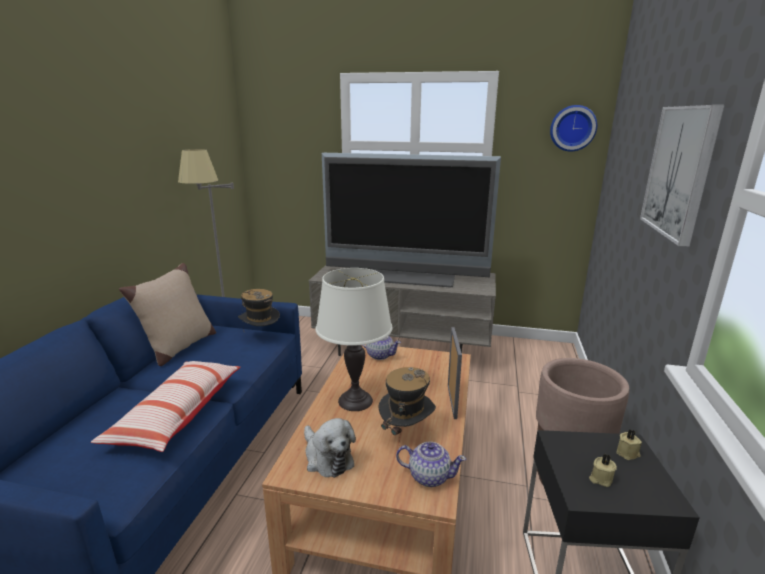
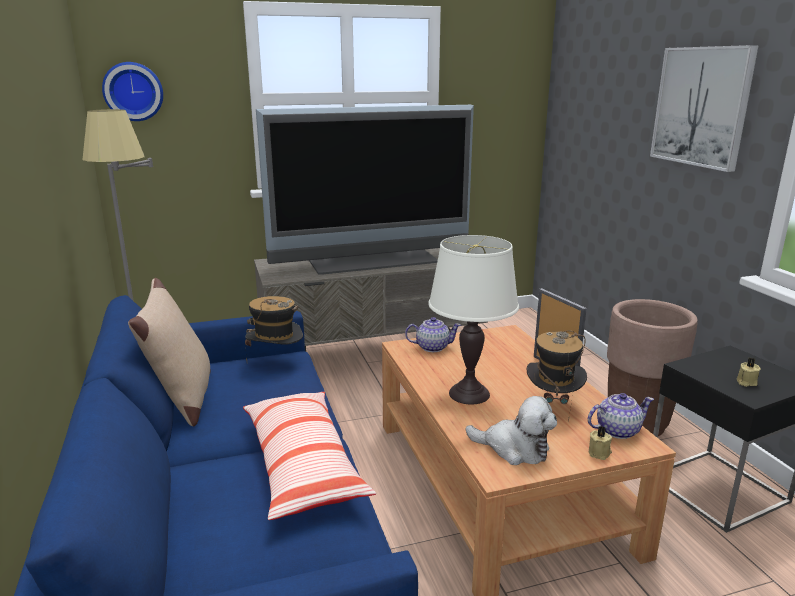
camera: 30 degrees left, 0 degrees up
(572, 128) = (516, 72): wall clock -> wall clock (133, 91)
(628, 453) = (739, 360): beige candle -> beige candle (600, 453)

